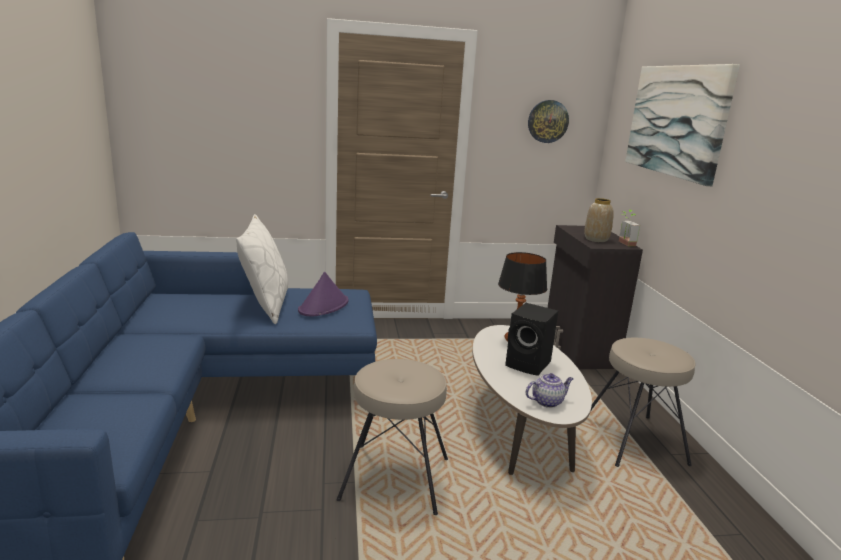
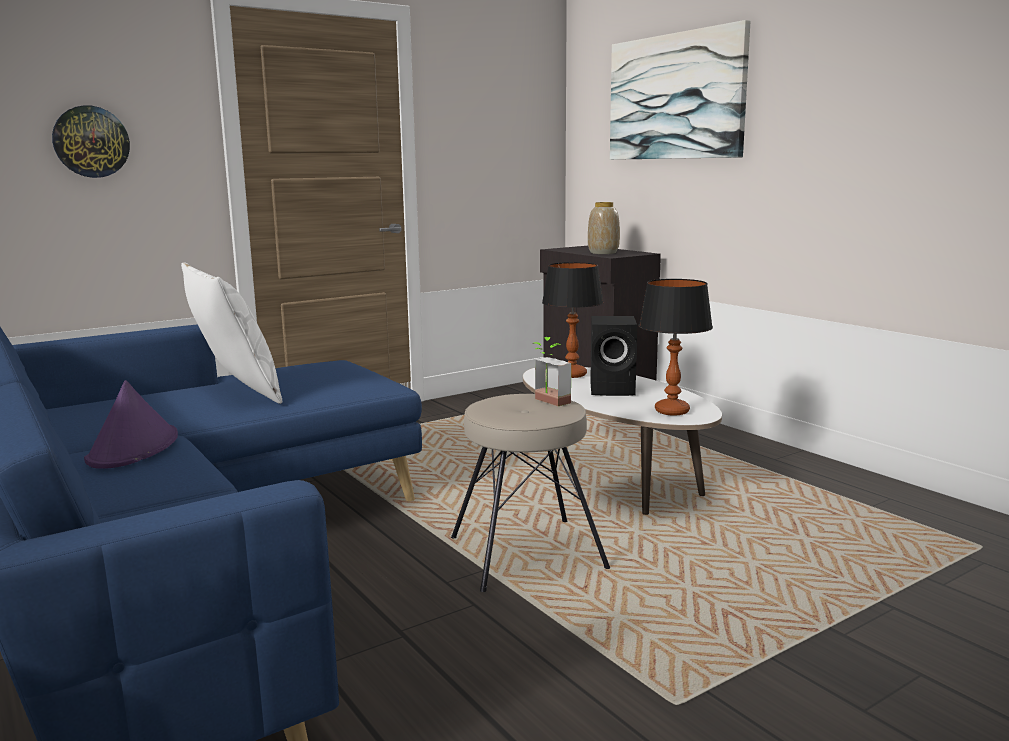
camera: 25 degrees left, 5 degrees down
(324, 306) = (321, 378): purple hat -> purple hat (134, 448)
(547, 121) = (503, 123): wall clock -> wall clock (91, 142)
(547, 401) = (672, 411): teapot -> table lamp
(623, 243) = (635, 252): potted plant -> potted plant (547, 402)
(634, 440) = (731, 457): beige stool -> none

